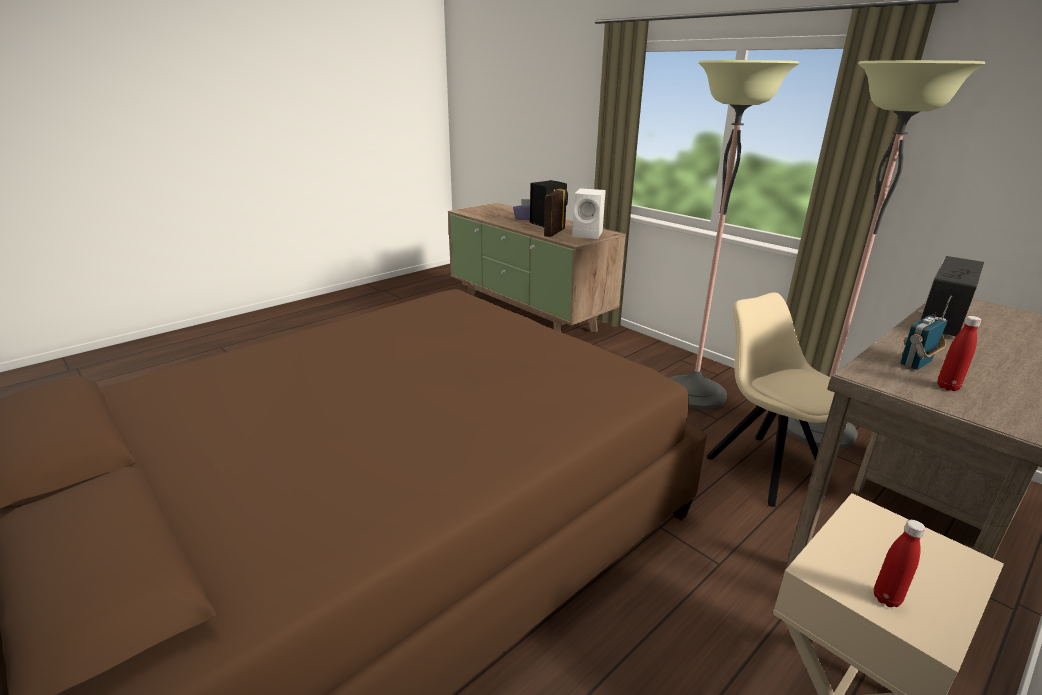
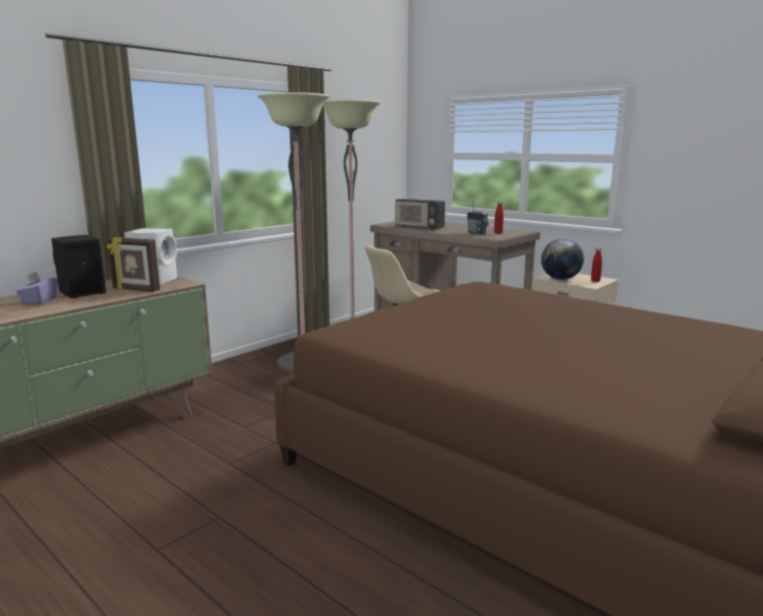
camera: 95 degrees left, 10 degrees down
(873, 535) = (560, 279): none -> globe

